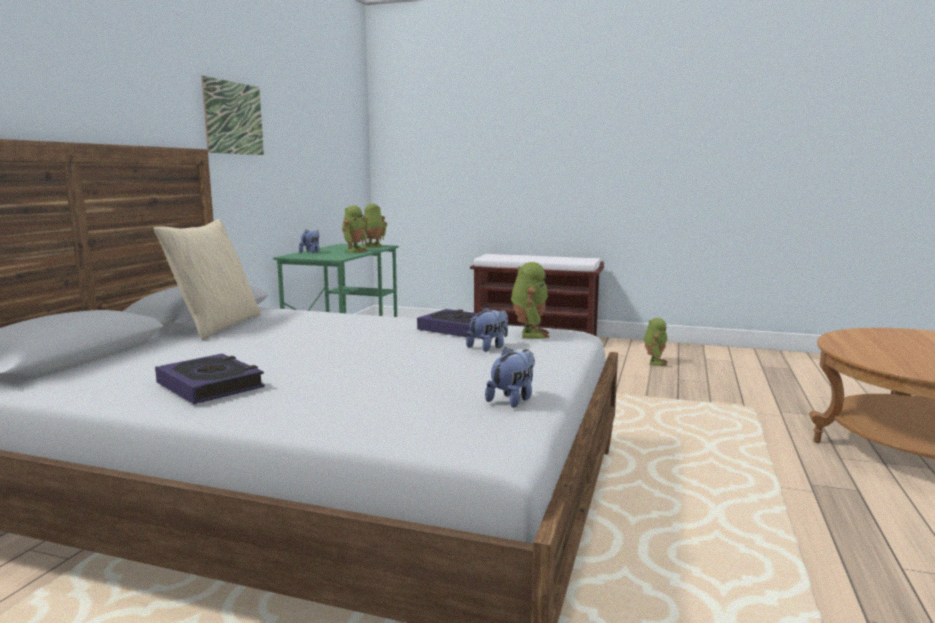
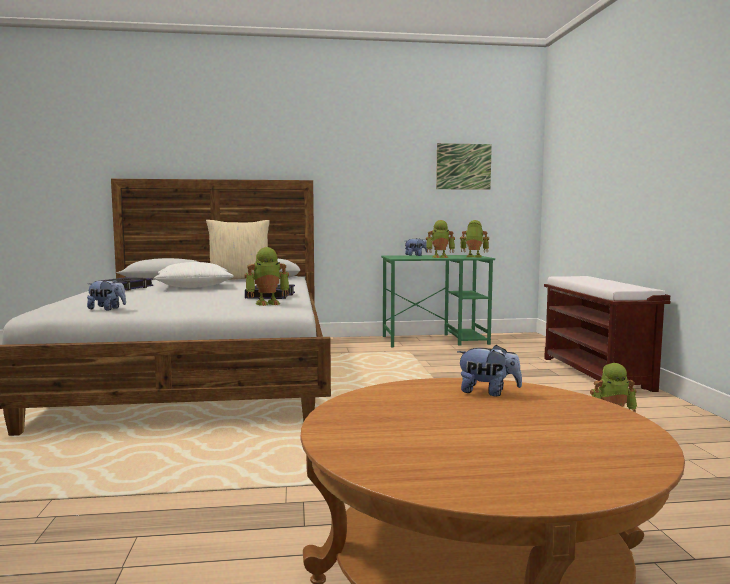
camera: 65 degrees right, 5 degrees down
(234, 118) = (350, 159): picture -> picture (463, 166)
(278, 350) = (194, 286): none -> white pillow
(489, 347) = (224, 301): plush toy -> plush toy (488, 392)

